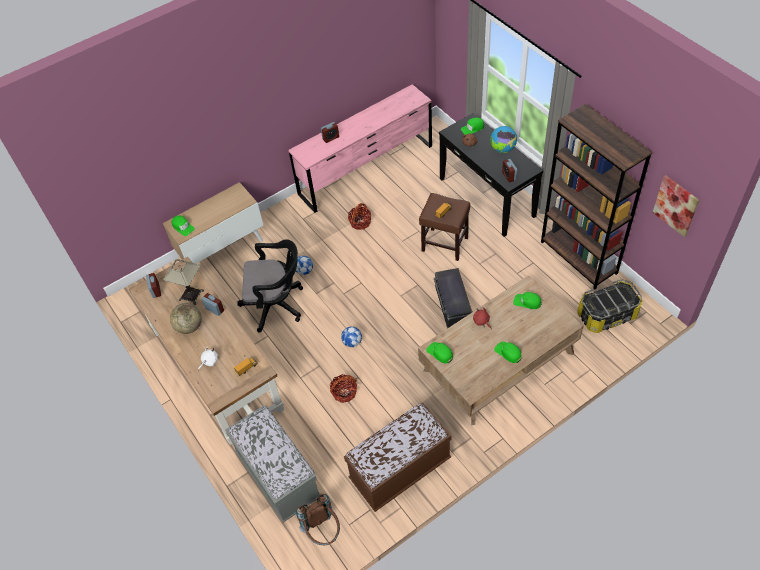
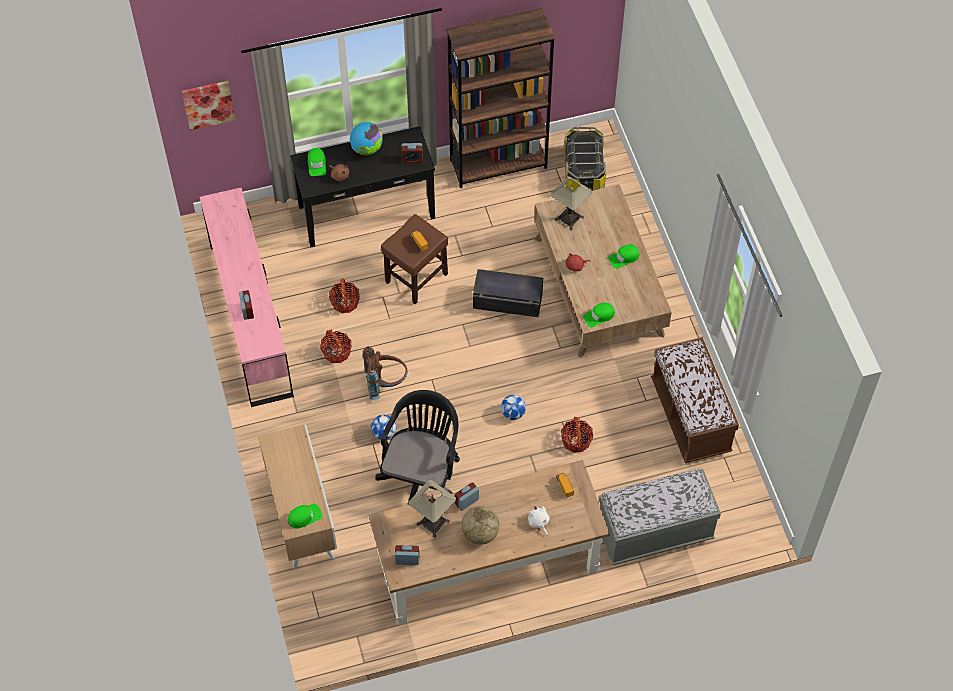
camera: 75 degrees left, 5 degrees up
(323, 531) = (733, 506): brown backpack -> brown backpack (385, 383)
(403, 212) = (345, 302): none -> basket
(527, 302) = (569, 218): green cap -> table lamp
(676, 205) = (580, 29): picture -> picture (208, 104)

